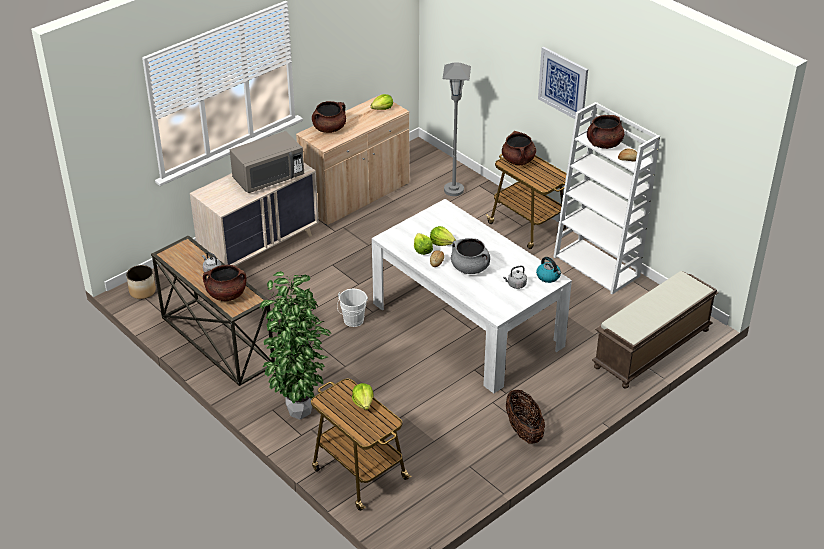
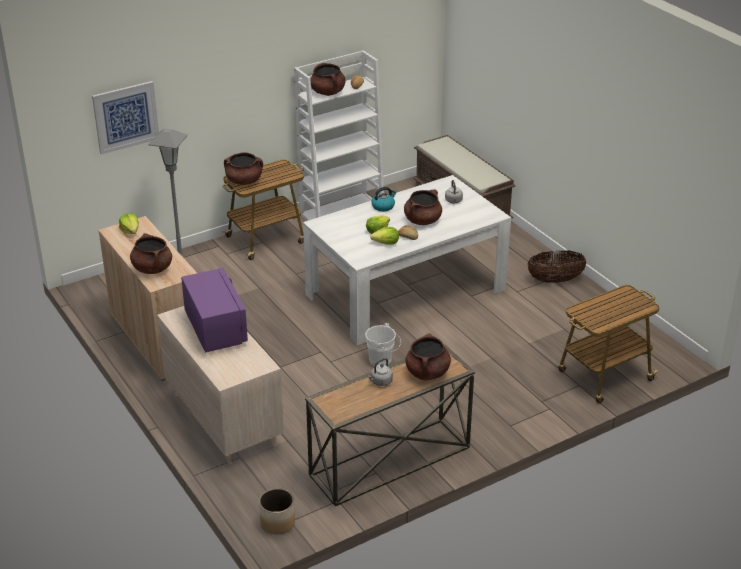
camera: 80 degrees left, 5 degrees down
(268, 178) = (215, 329): grey microwave -> purple microwave
(298, 410) = (513, 407): potted plant -> none
(363, 402) = (601, 302): lettuce -> none
(470, 268) = (422, 220): grey cooking pot -> brown cooking pot
(548, 277) = (445, 184): kettle -> kettle (383, 206)
(563, 84) = (250, 79): picture -> picture (126, 117)

